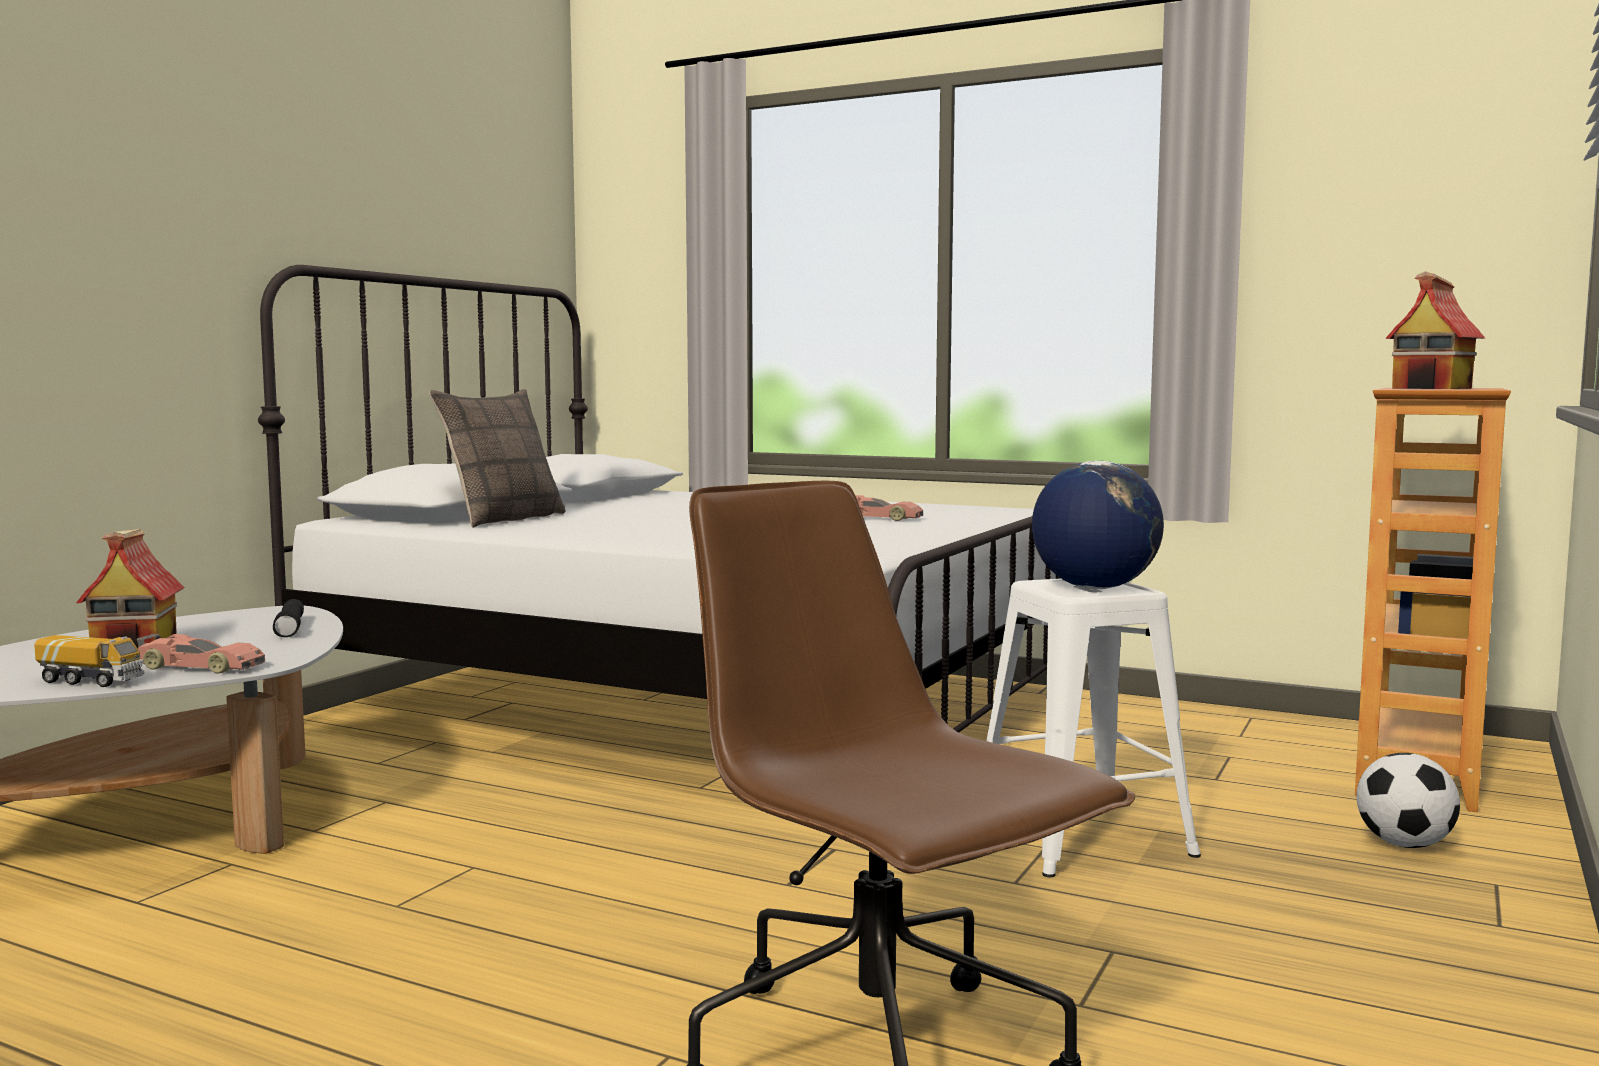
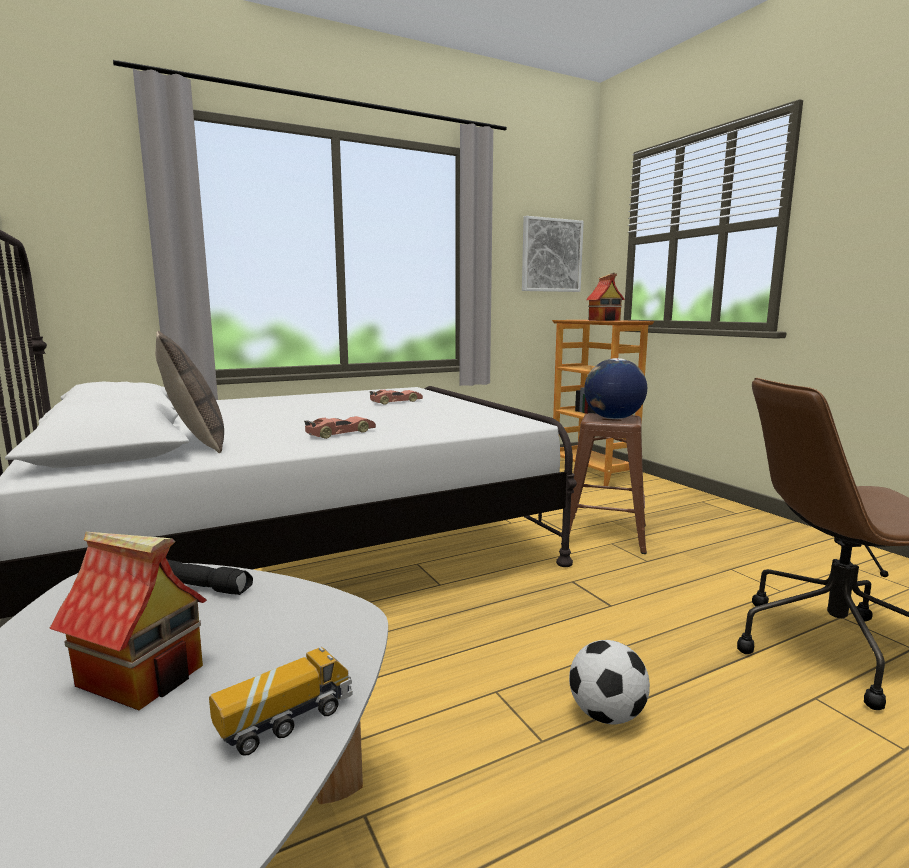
camera: 55 degrees left, 5 degrees up
(200, 667) = (312, 649): toy car -> toy car (340, 433)
(1083, 836) = (606, 534): white stool -> brown stool
(1404, 844) = (658, 498): football -> football (606, 715)
(1438, 235) = (551, 255): none -> picture

